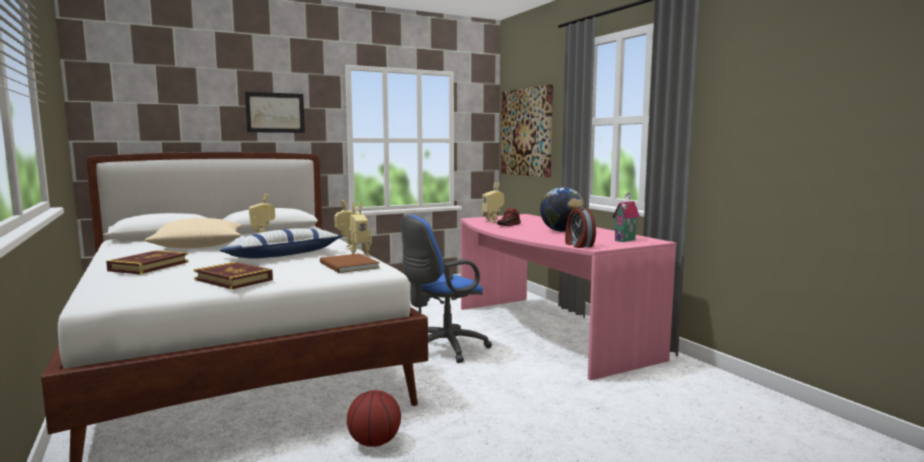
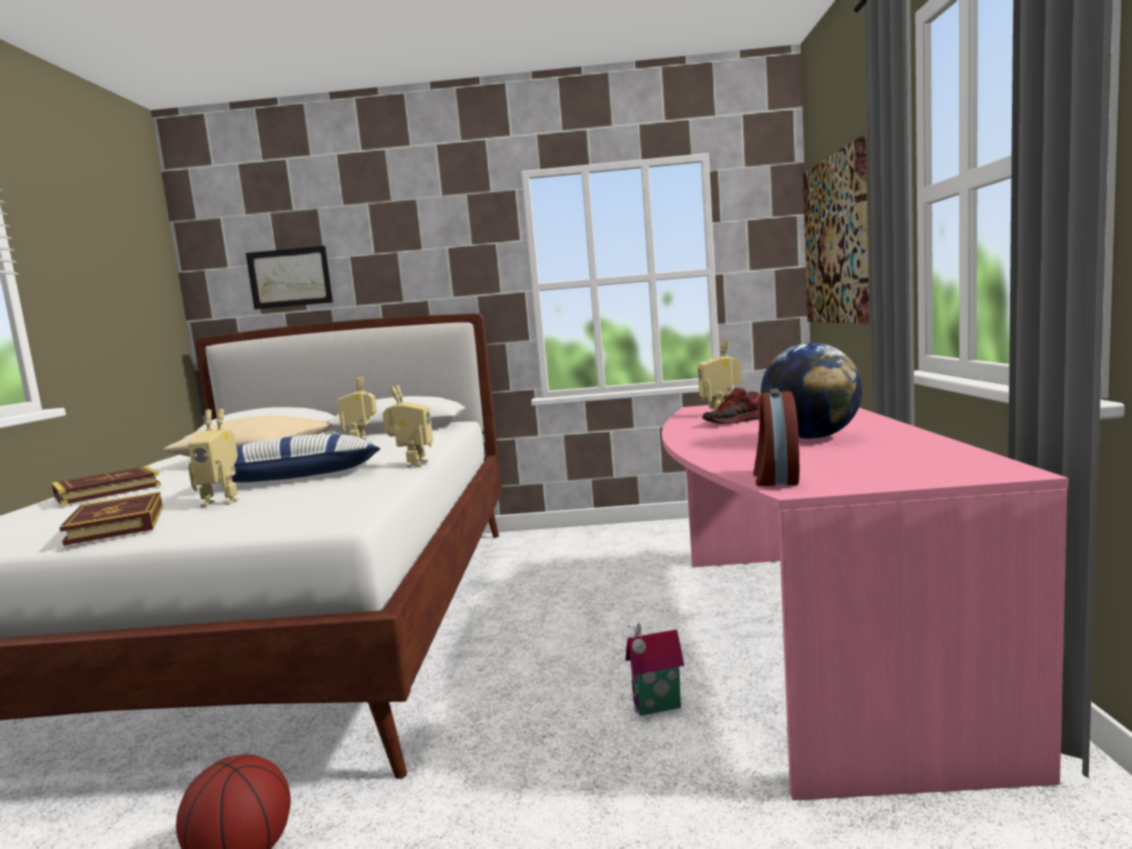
camera: 30 degrees right, 0 degrees up
(275, 112) = (423, 258): picture -> picture (290, 277)
(348, 266) = (315, 505): brown book -> none
(359, 254) = (392, 479): toy robot -> toy robot (223, 501)
(442, 349) = (577, 649): blue office chair -> none
(626, 240) = (924, 467): toy house -> toy house (658, 708)

